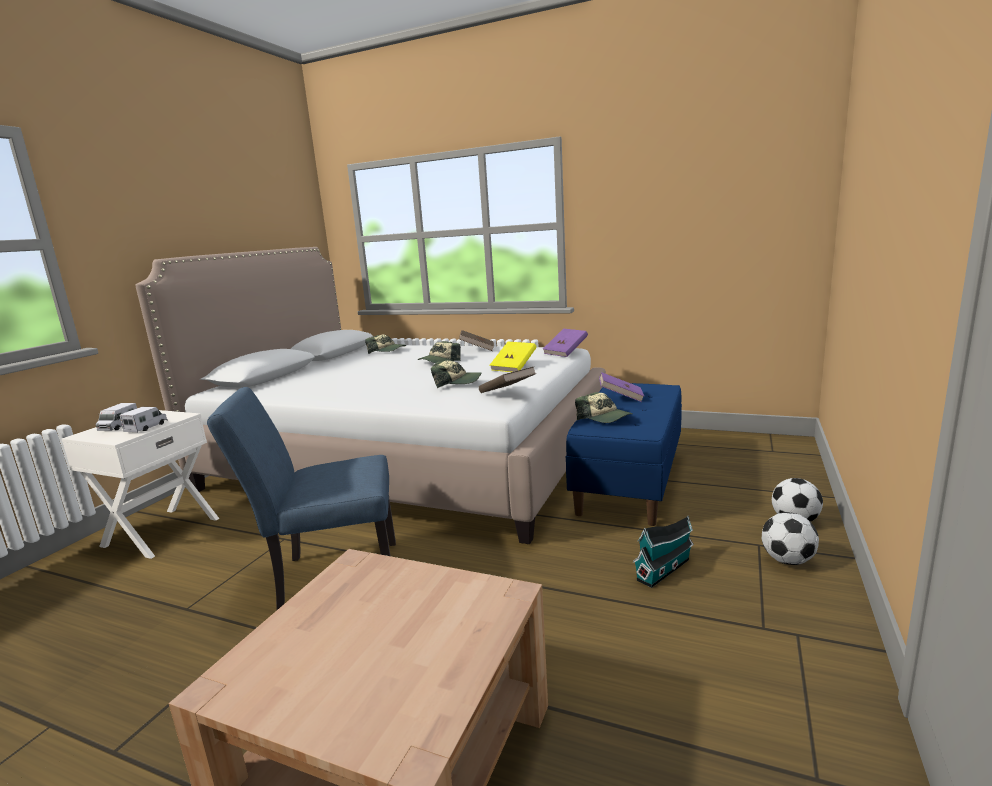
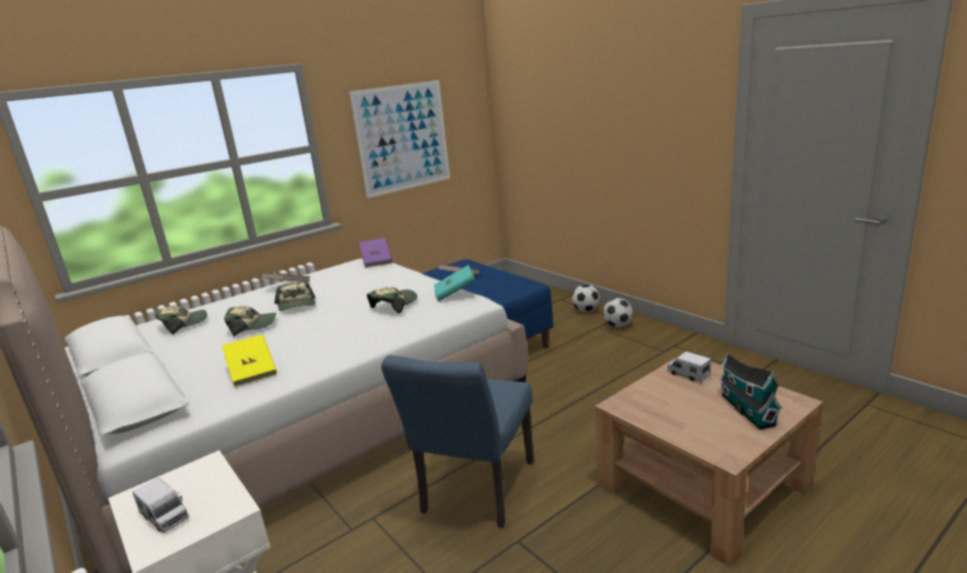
camera: 60 degrees left, 5 degrees up
(146, 427) = (217, 489): toy truck -> toy truck (688, 374)
(507, 393) = (455, 293): brown book -> turquoise book
(514, 367) = (383, 282): yellow book -> yellow book (252, 372)
(604, 418) = (490, 291): cap -> cap (252, 326)
(665, 569) = (595, 358): toy house -> toy house (746, 408)
(671, 225) = (403, 138): none -> picture

